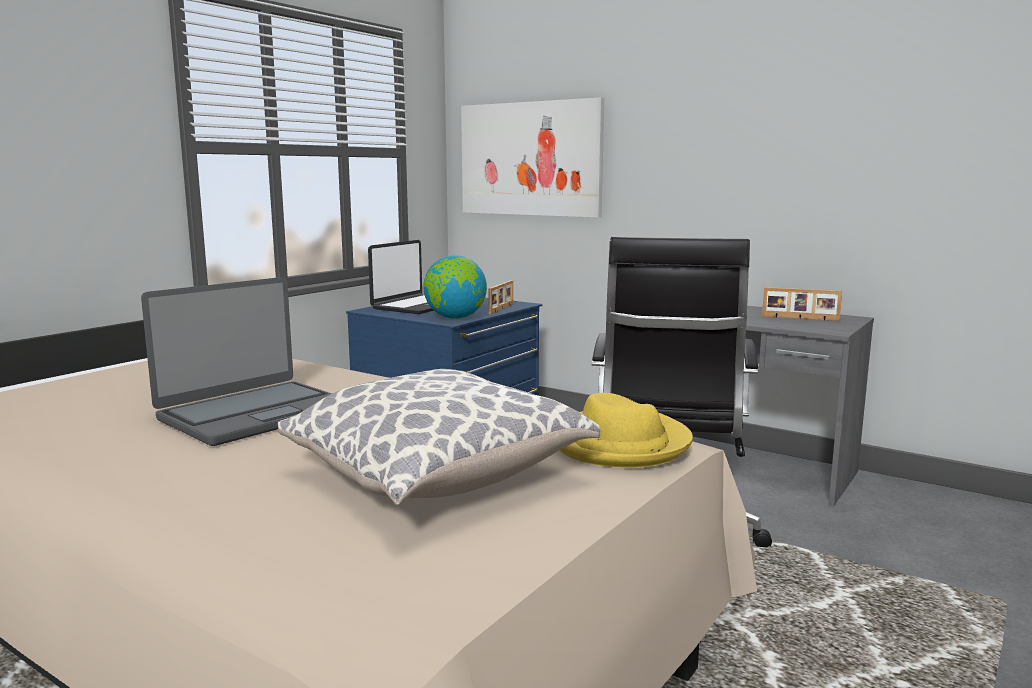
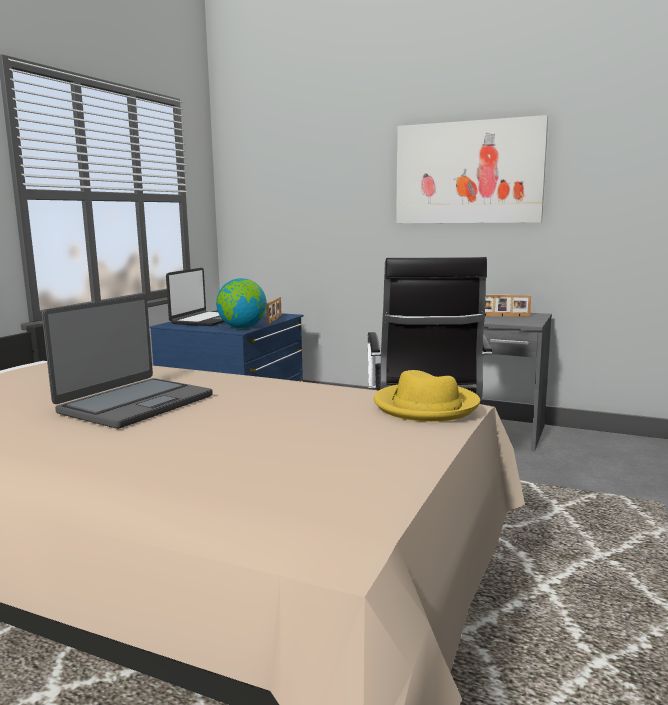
camera: 10 degrees left, 0 degrees up
(437, 478) = (310, 438): pillow -> none
(530, 159) = (286, 202): picture -> picture (468, 173)

